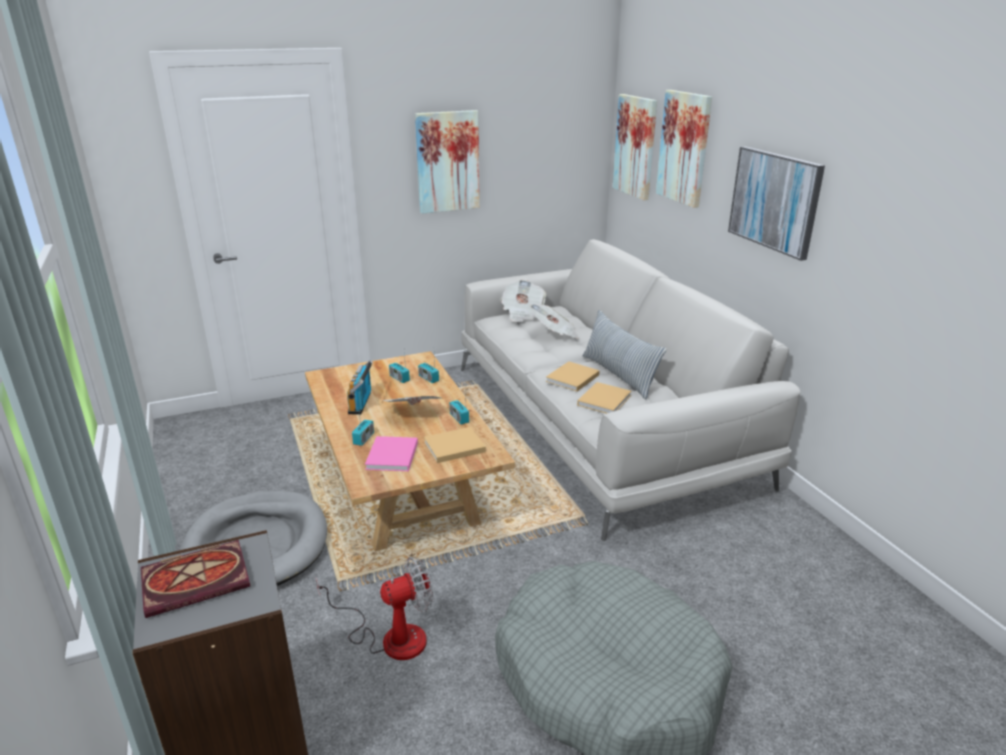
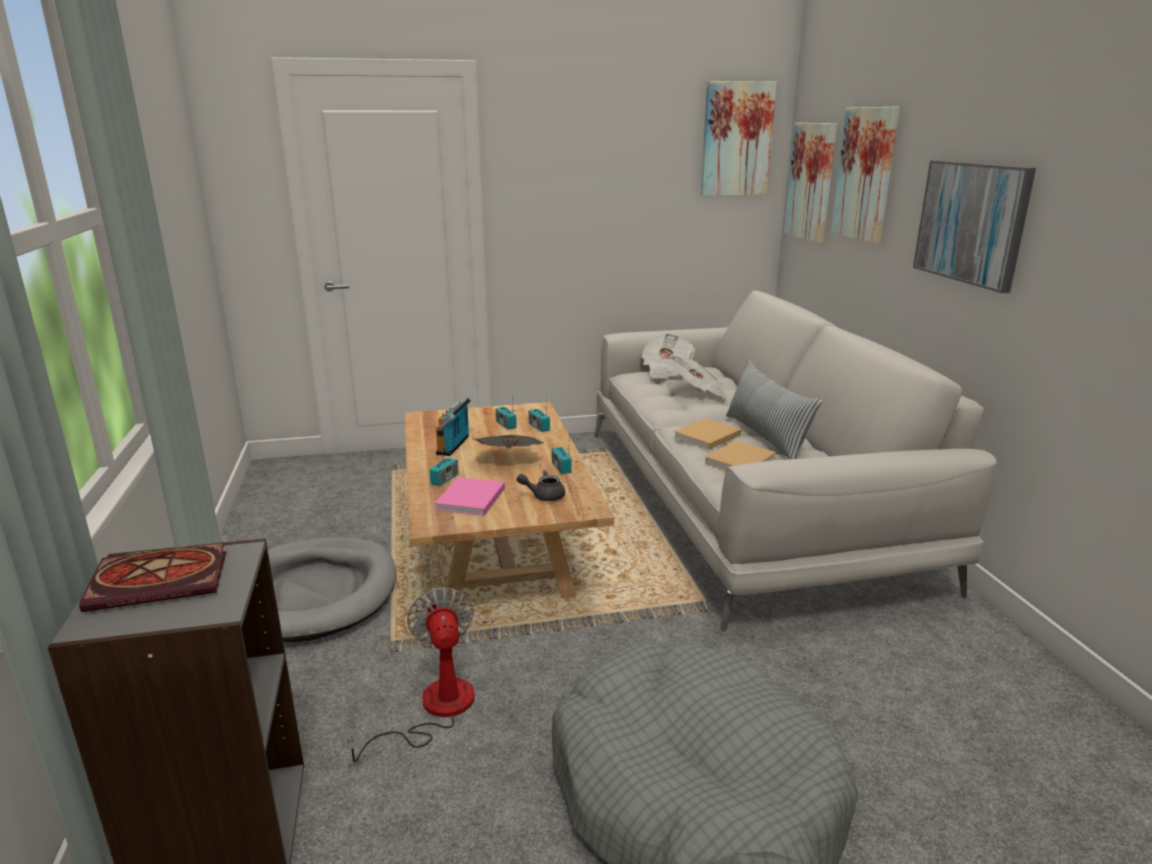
camera: 10 degrees right, 5 degrees down
(390, 637) = (433, 710): fan -> fan turned 90 degrees counterclockwise
(447, 162) = (589, 194): picture -> picture (736, 139)
(452, 447) = (544, 496): beige book -> grey teapot

